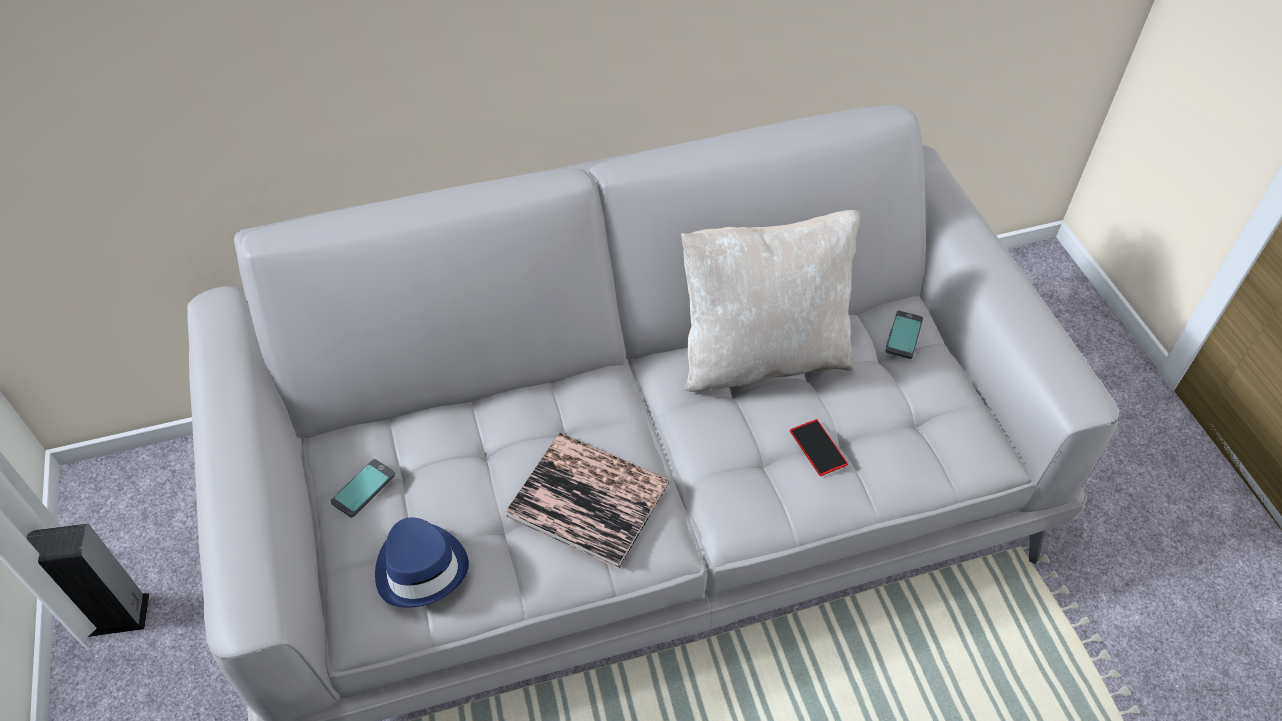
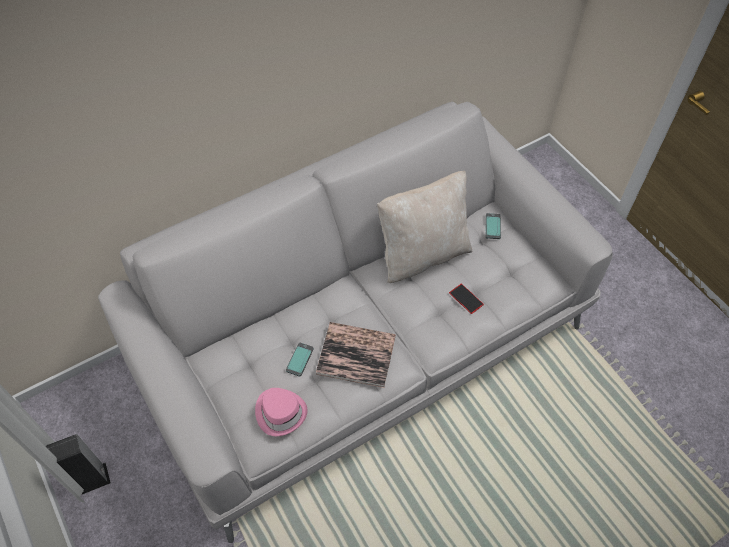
camera: 15 degrees left, 5 degrees up
(363, 488) = (233, 377): phone -> phone (299, 359)
(422, 567) = (281, 412): blue hat -> pink hat

